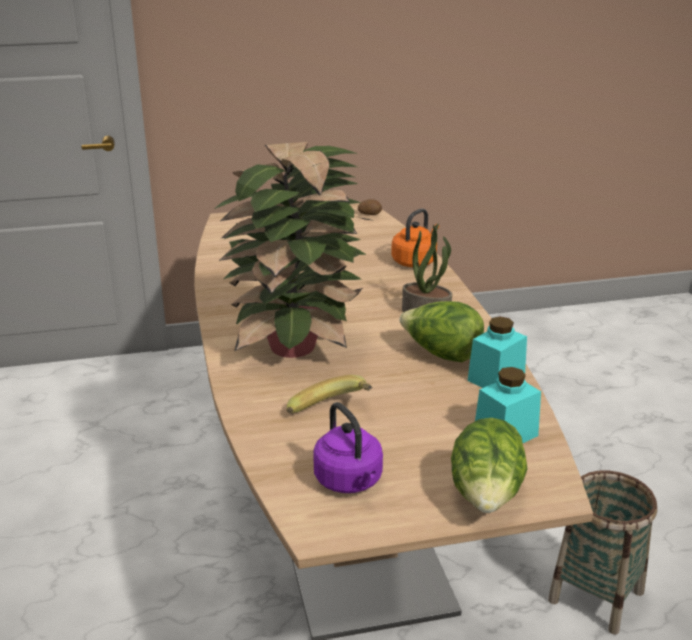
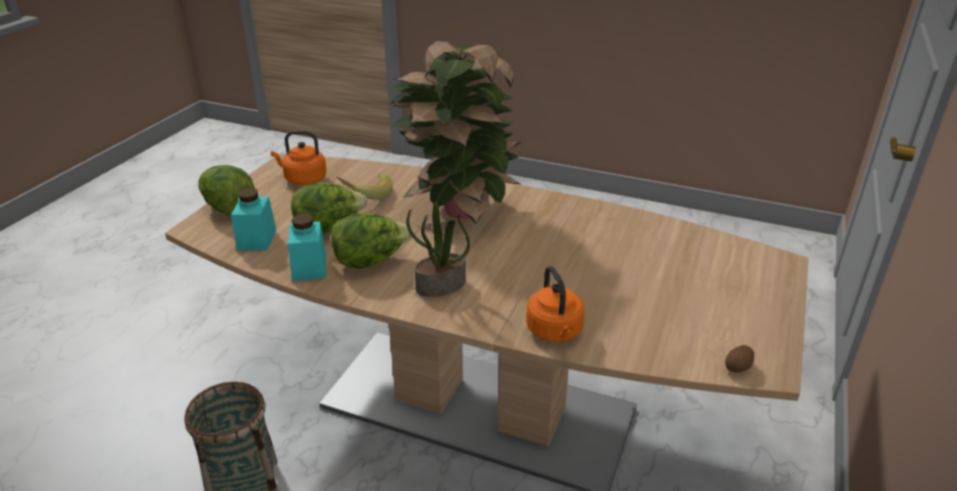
camera: 125 degrees right, 5 degrees up
(350, 481) = (303, 179): purple kettle -> orange kettle
(425, 402) = (329, 228): none -> lettuce

